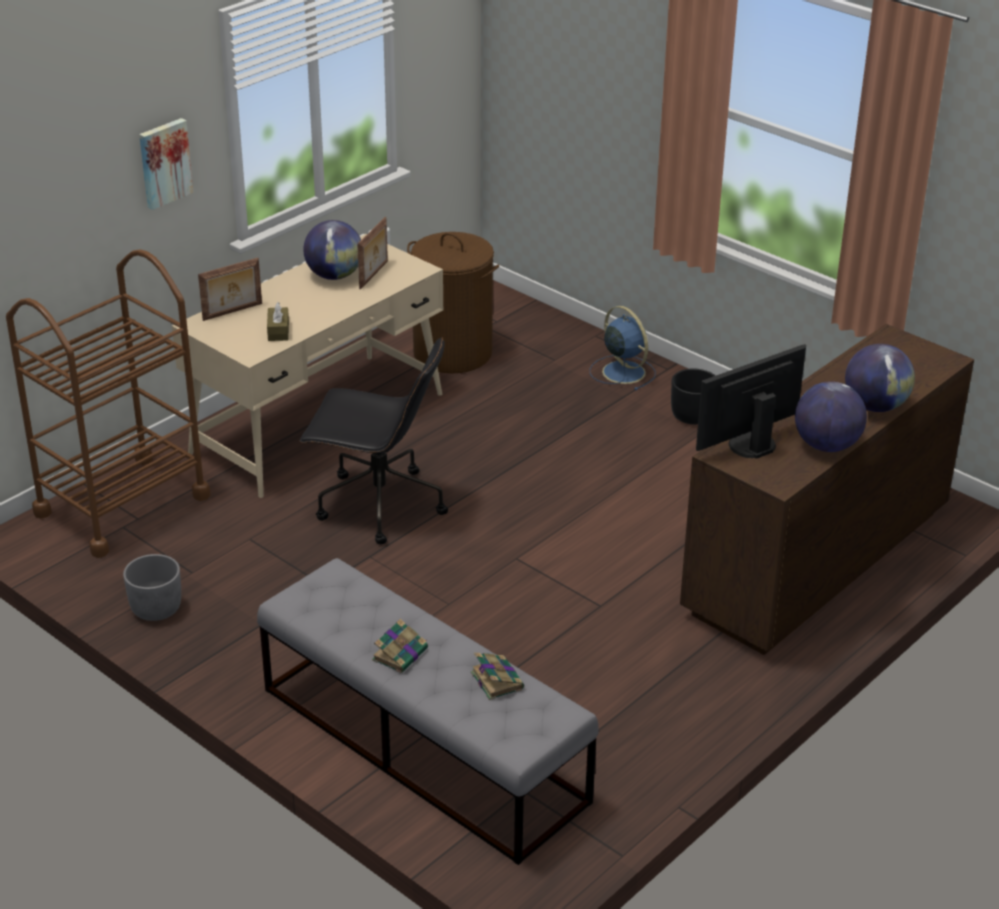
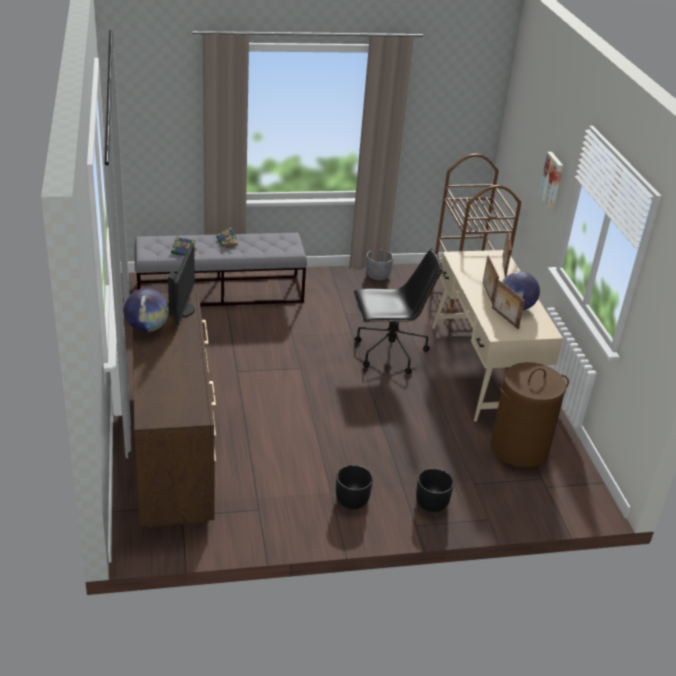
camera: 125 degrees right, 0 degrees up
(278, 331) = (470, 270): brown tissue box -> none
(328, 302) = (487, 294): none -> picture frame
(378, 505) = (389, 353): black office chair -> black office chair turned 150 degrees counterclockwise
(622, 371) = (432, 503): blue fan -> black planter
(875, 406) = (151, 363): globe -> none

